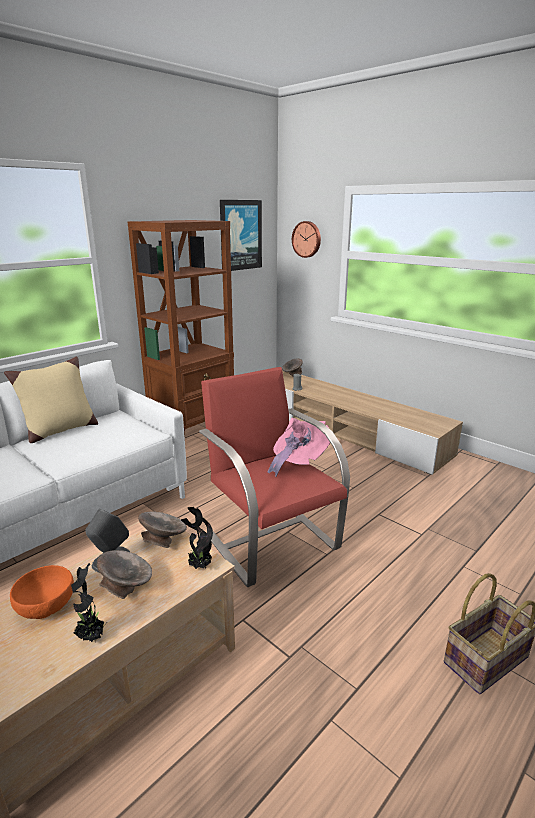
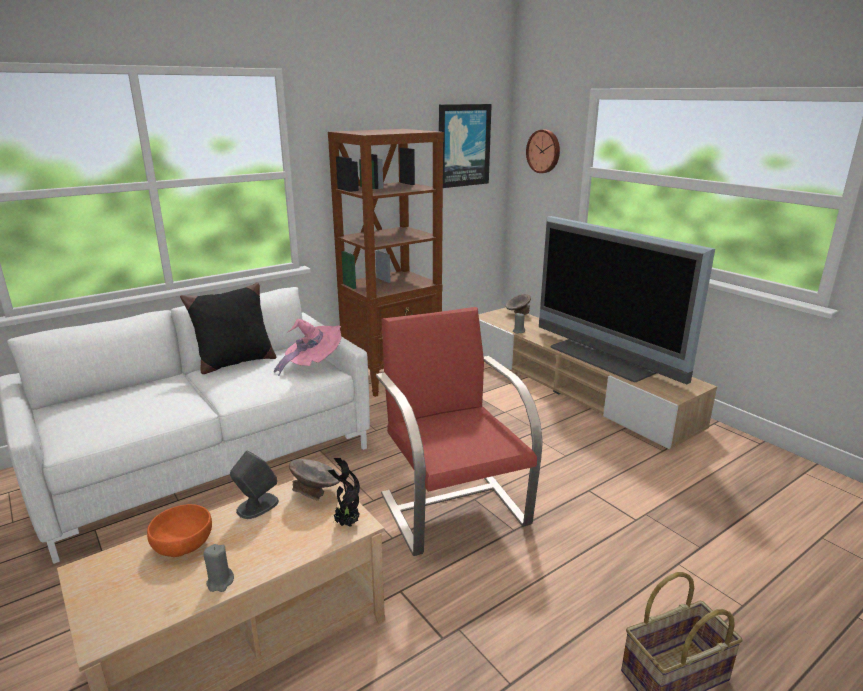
camera: 10 degrees right, 0 degrees up
(60, 431) = (235, 362): beige pillow -> black pillow
(92, 637) = (220, 582): potted plant -> grey candle
(127, 588) = (266, 537): grey bowl -> none
(298, 461) = (488, 418): pink hat -> pink hat (313, 365)
(371, 406) = (604, 358): none -> television

